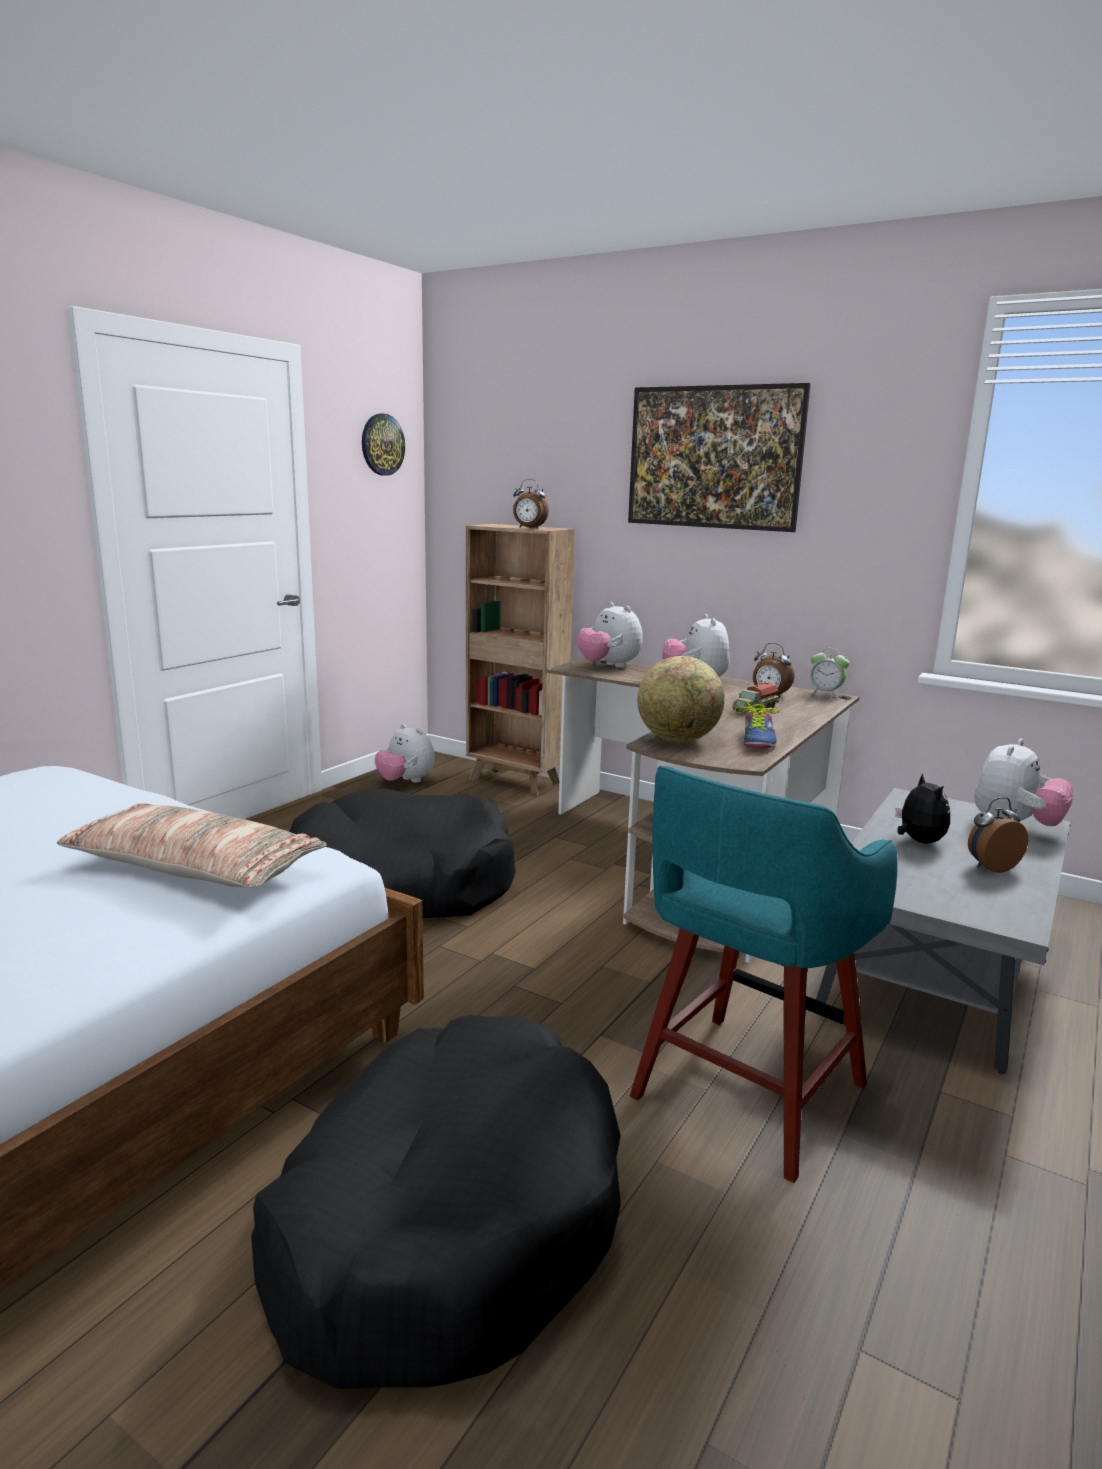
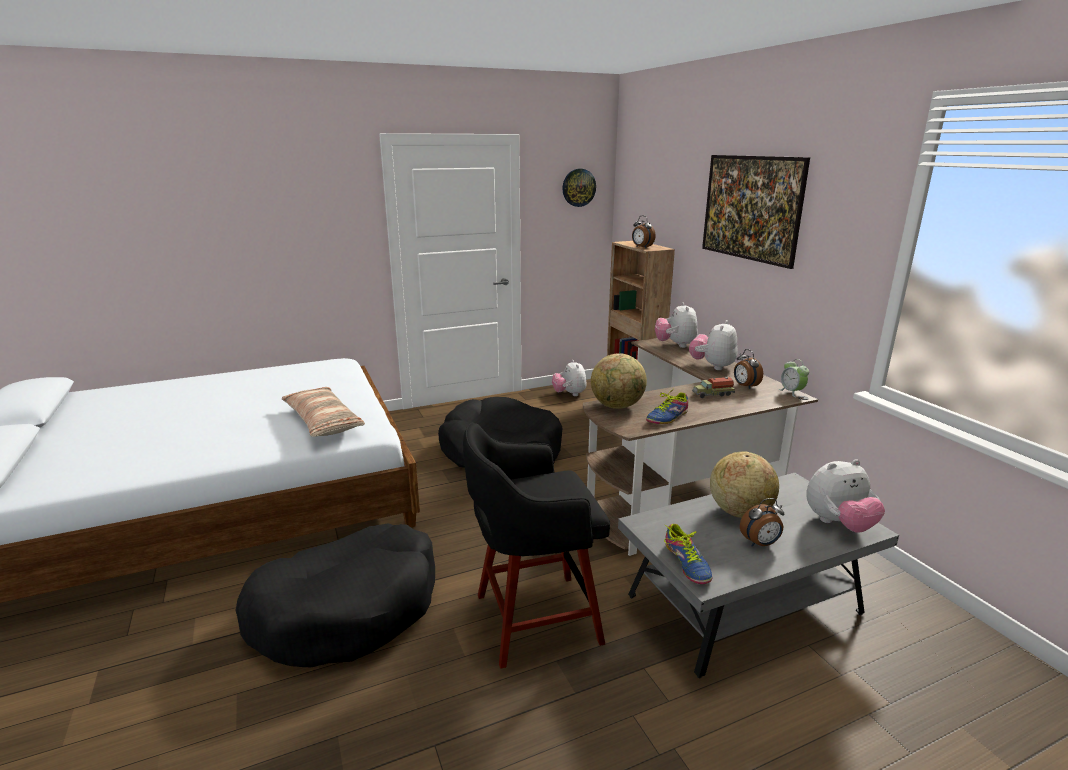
camera: 35 degrees right, 5 degrees up
(745, 1094) = (533, 619): turquoise stool -> black stool
(918, 841) = (739, 512): plush toy -> globe
(966, 911) = (687, 563): none -> shoe
(990, 867) = (760, 544): alarm clock -> alarm clock turned 150 degrees clockwise

